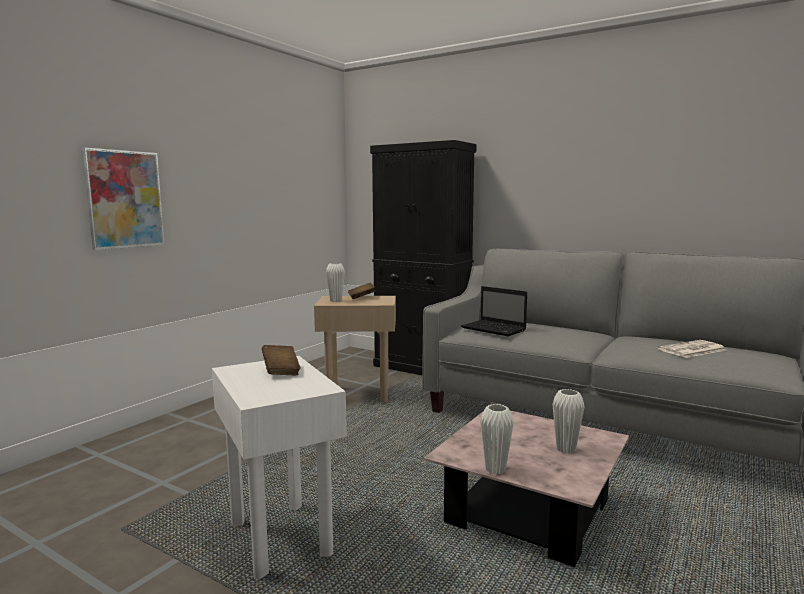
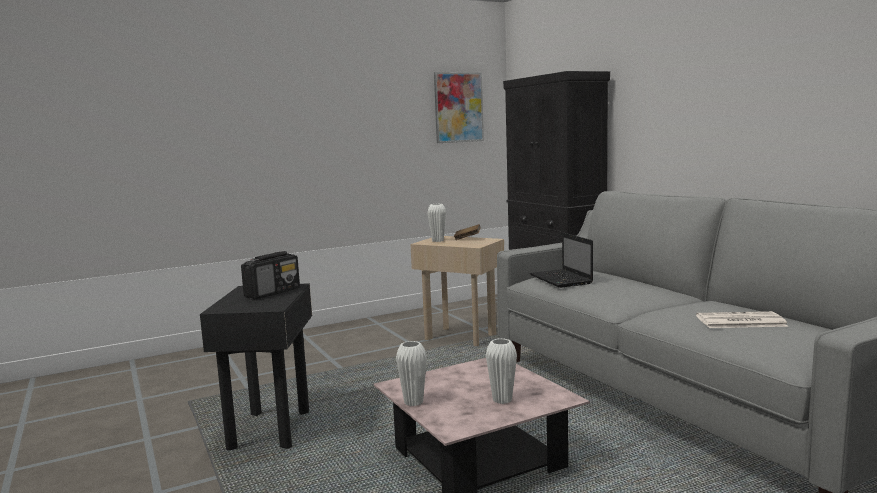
camera: 30 degrees right, 0 degrees up
(124, 199) = (259, 147): picture -> picture (458, 107)
(281, 371) = (273, 293): brown book -> radio
(281, 538) = (271, 430): white side table -> black side table

